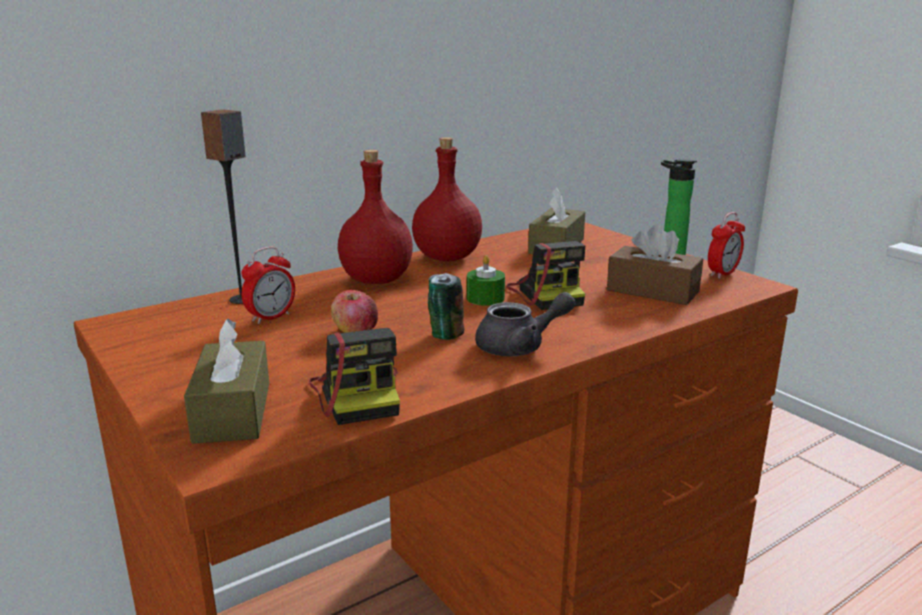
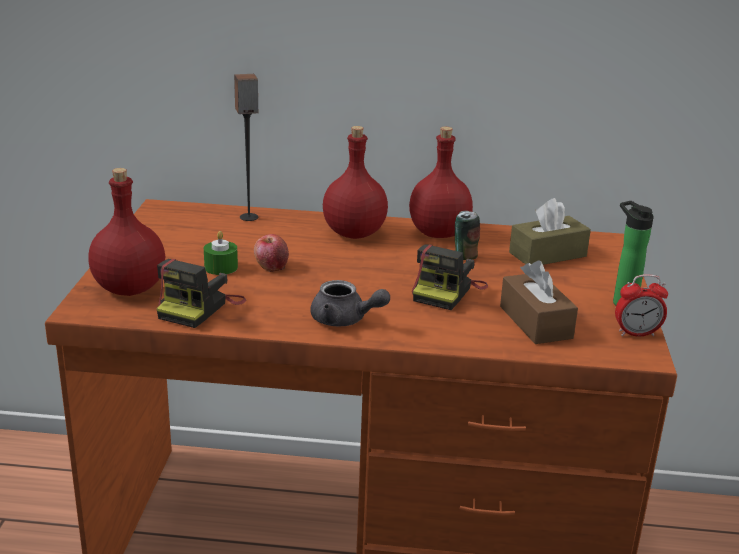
camera: 40 degrees right, 5 degrees up
(233, 411) = (129, 288): brown tissue box -> red bottle
(271, 317) = (243, 237): alarm clock -> none
(445, 334) = (317, 291): can -> can (464, 256)
(485, 298) = (396, 277): green candle -> green candle (221, 267)

